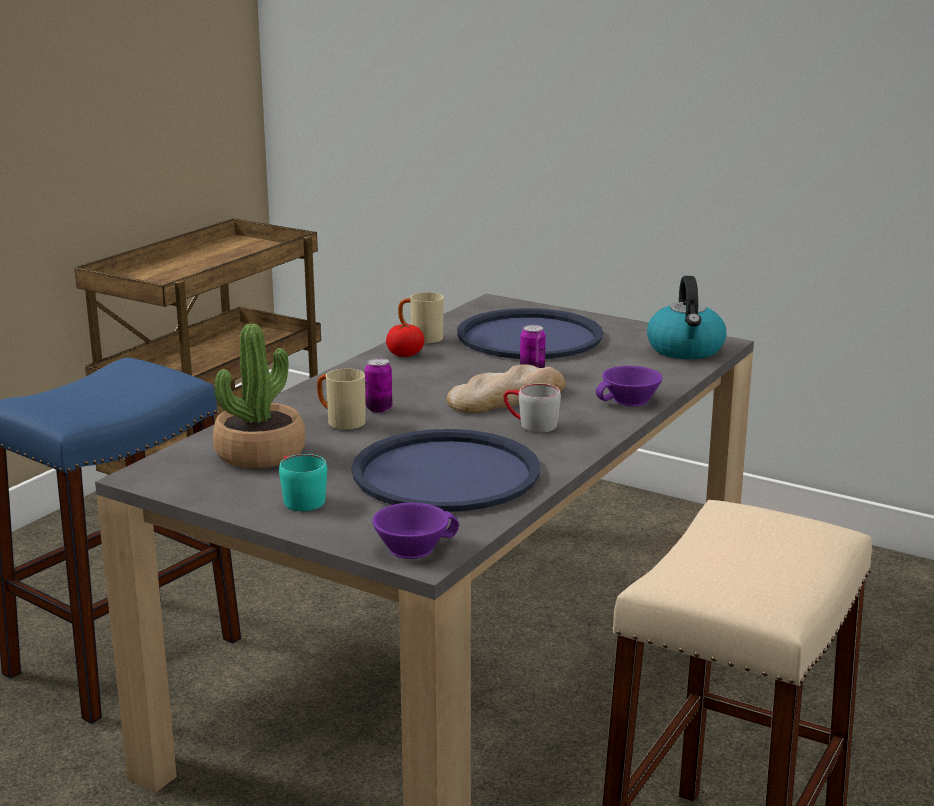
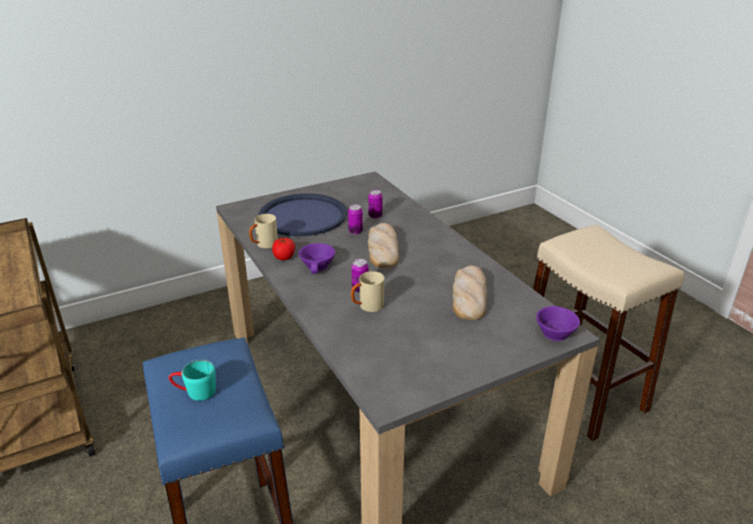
camera: 60 degrees left, 10 degrees up
(260, 453) = (390, 347): potted plant -> none
(299, 499) = (468, 351): turquoise mug -> turquoise mug (194, 392)
(446, 473) = (469, 295): blue tray -> bread
(530, 424) = (425, 254): grey mug -> none
(599, 372) = (375, 216): none -> can
(630, 401) = (420, 221): purple cup -> purple cup (319, 266)
(686, 350) = (369, 188): kettle -> none

